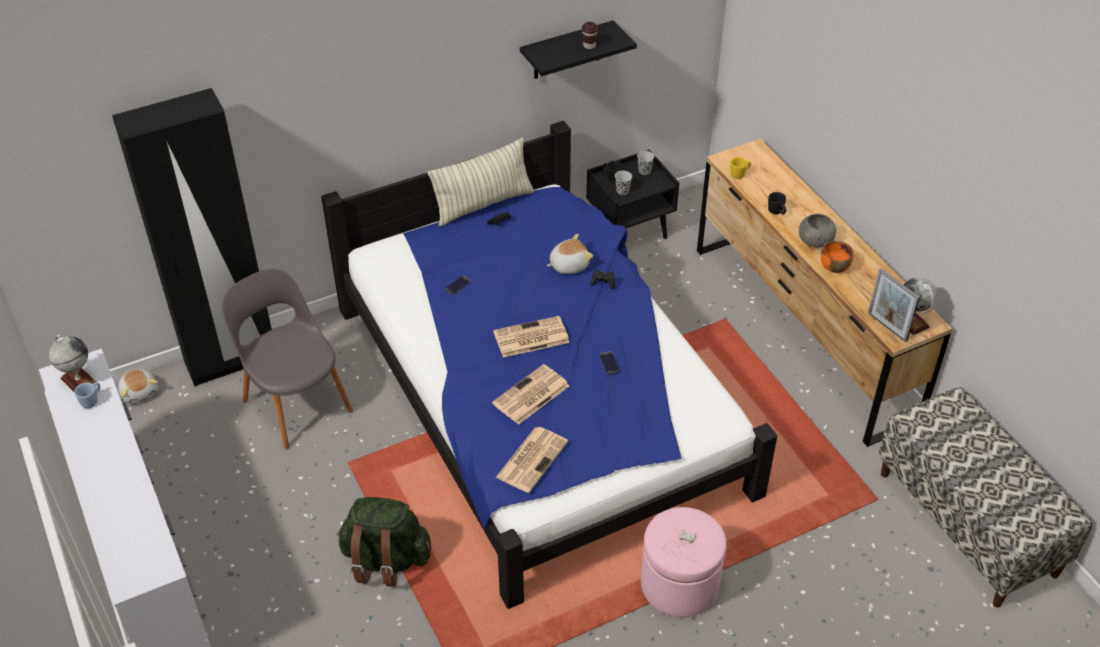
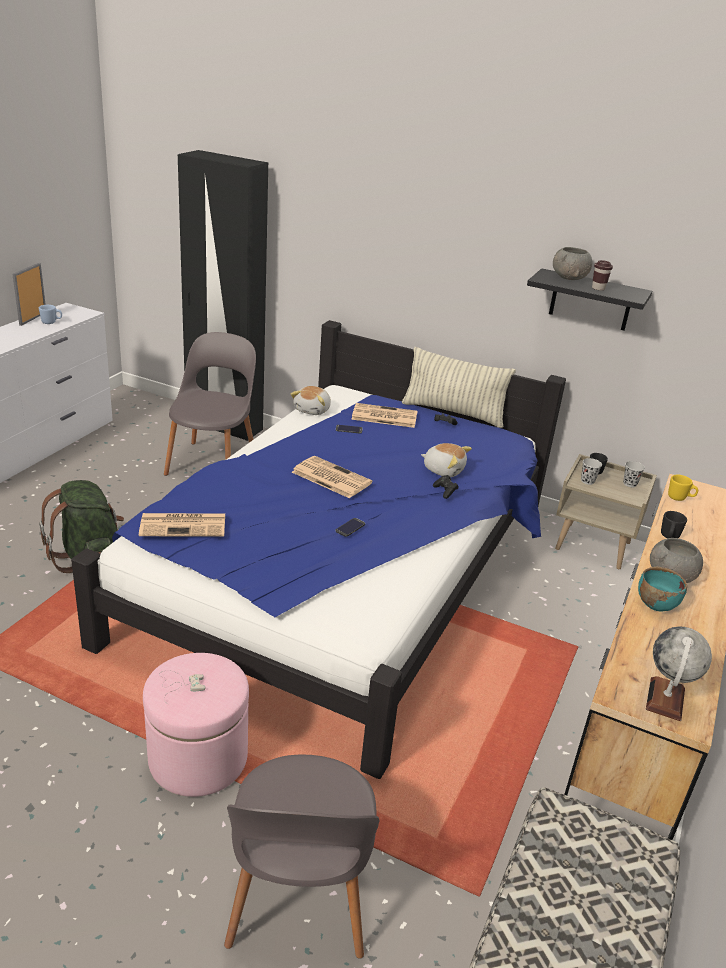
camera: 50 degrees right, 15 degrees down
(79, 381) = (66, 314): globe -> none
(140, 392) = (162, 406): plush toy -> plush toy (313, 410)
(530, 396) = (261, 500): newspaper -> newspaper (383, 416)
(555, 46) = (569, 278): none -> grey bowl
(629, 232) = (594, 546): black nightstand -> beige nightstand
(824, 584) = (298, 896): none -> grey chair
(834, 267) = (656, 603): orange bowl -> turquoise bowl
(887, 327) = (626, 680): picture frame -> picture frame (33, 318)

